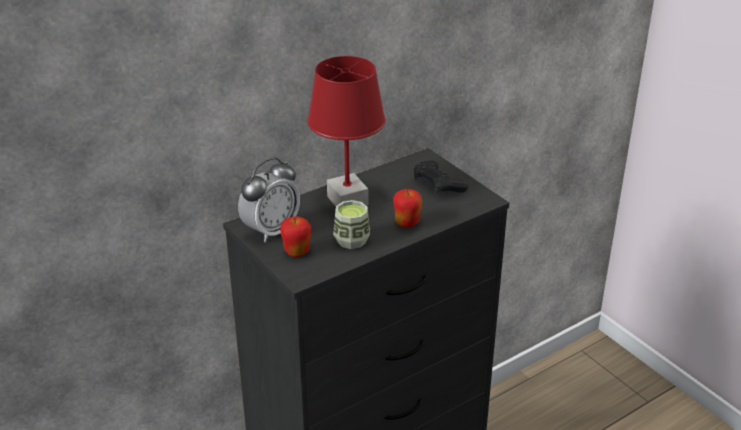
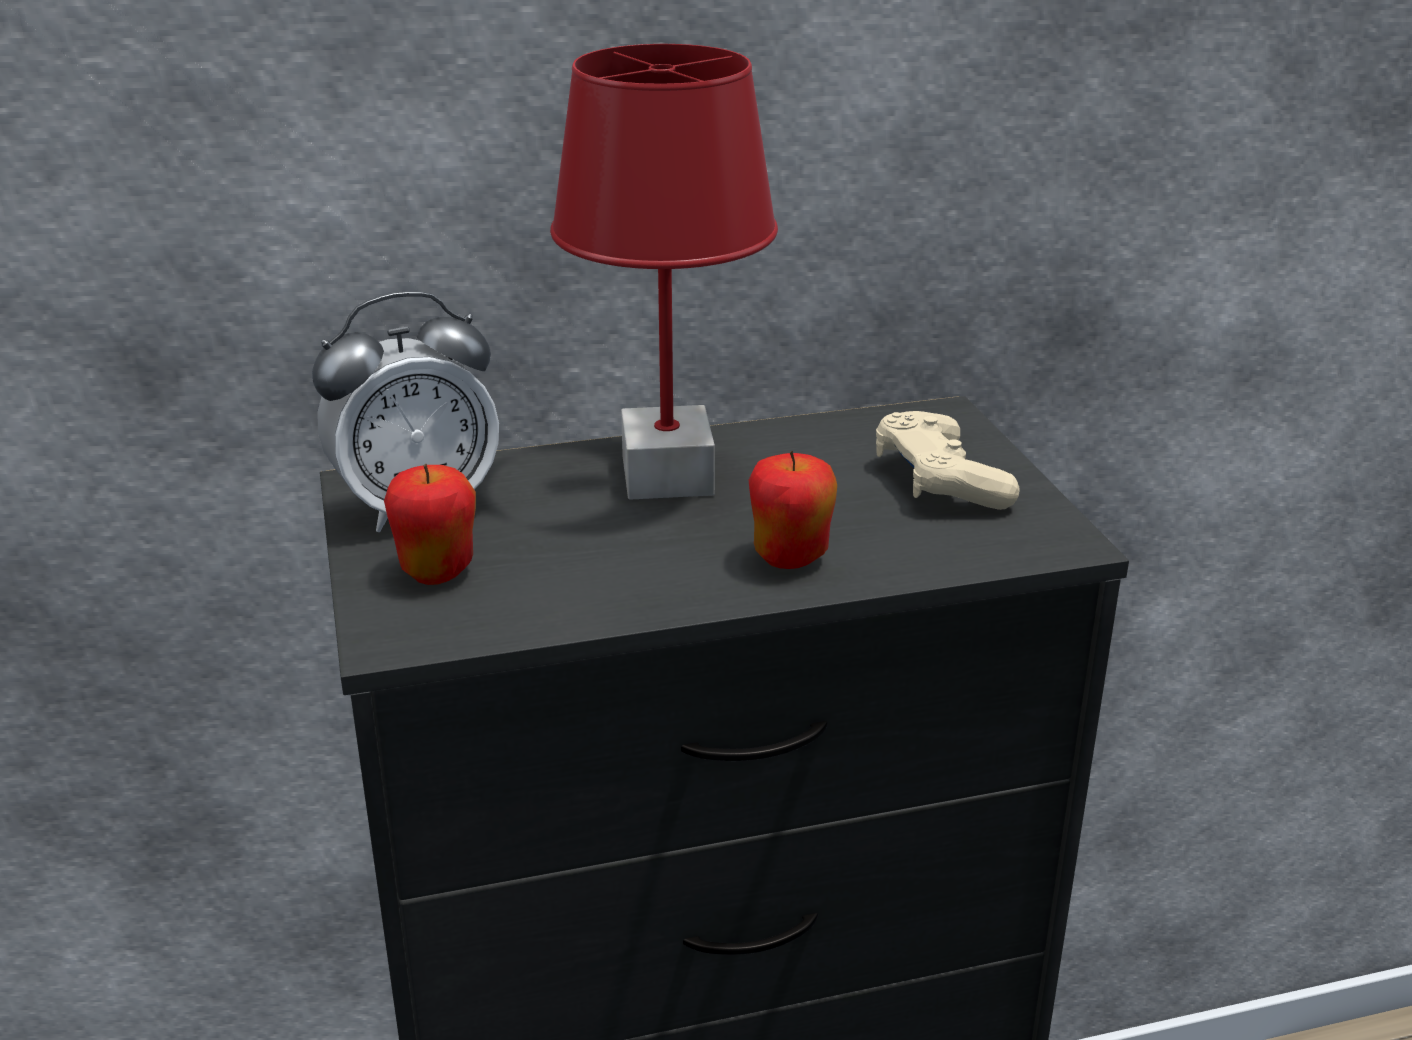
camera: 20 degrees right, 5 degrees down
(351, 240) = (606, 571): cup -> none
(438, 185) = (939, 481): black game controller -> beige game controller

